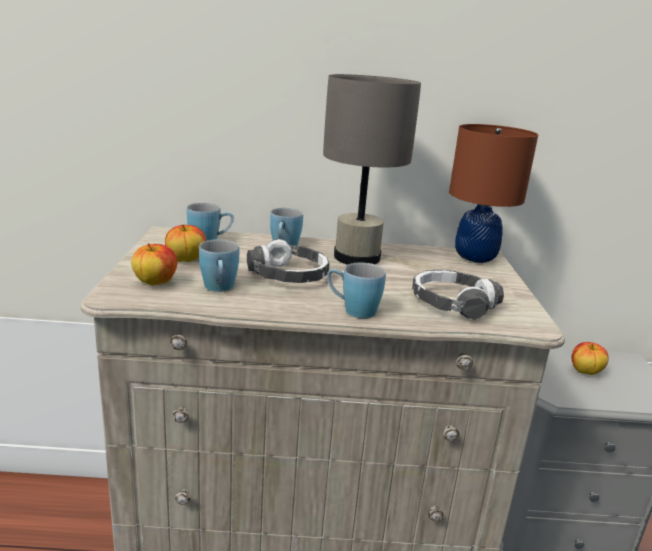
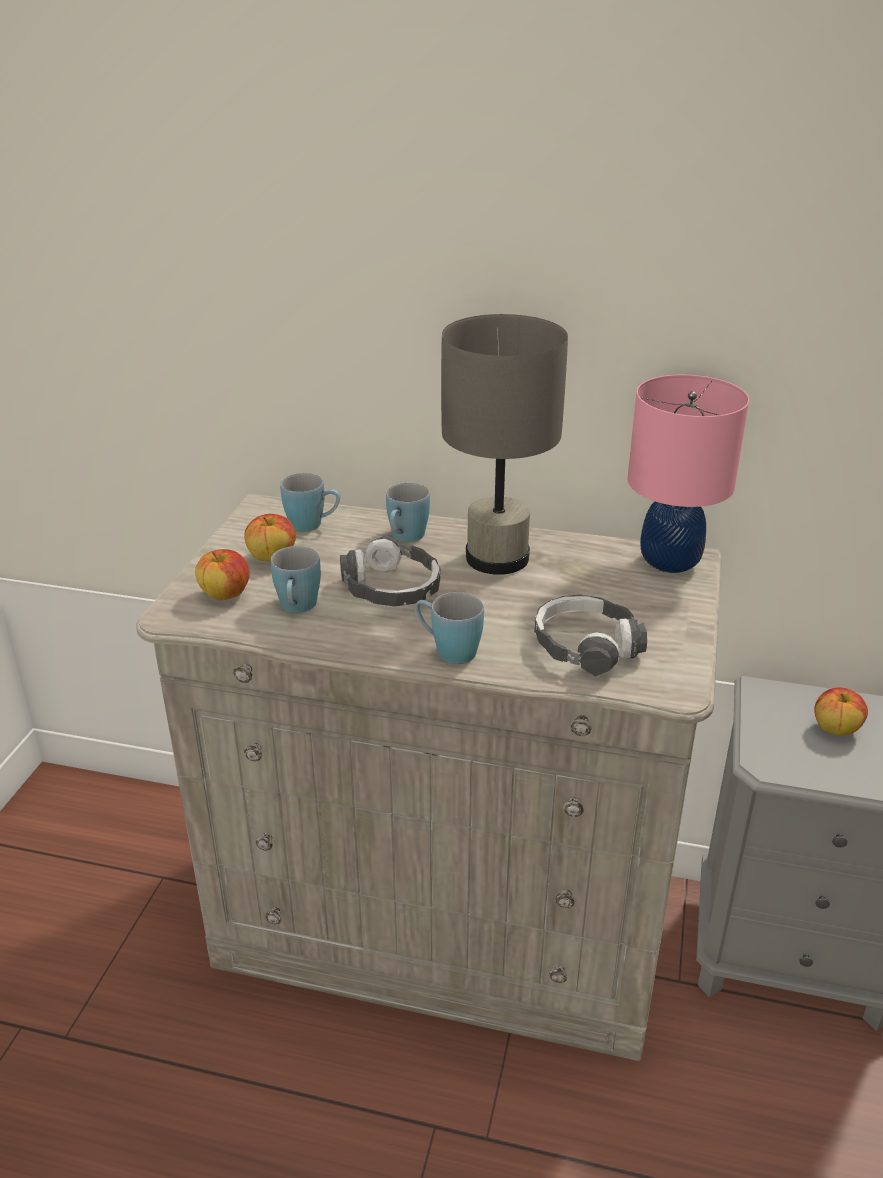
camera: 15 degrees right, 10 degrees up
(476, 258) = (672, 563): brown table lamp -> pink table lamp

